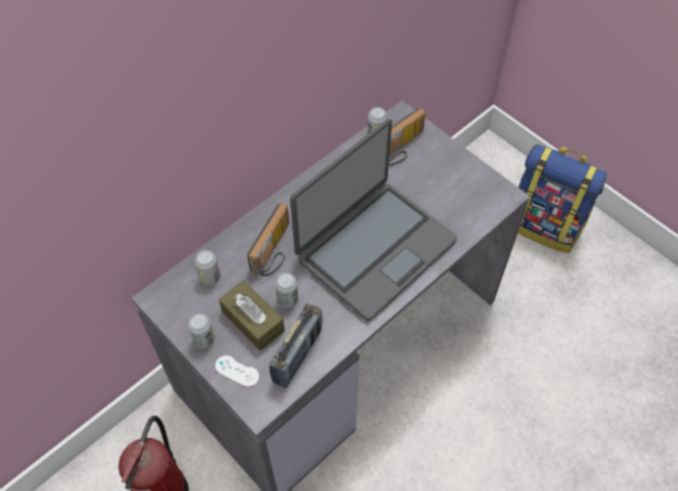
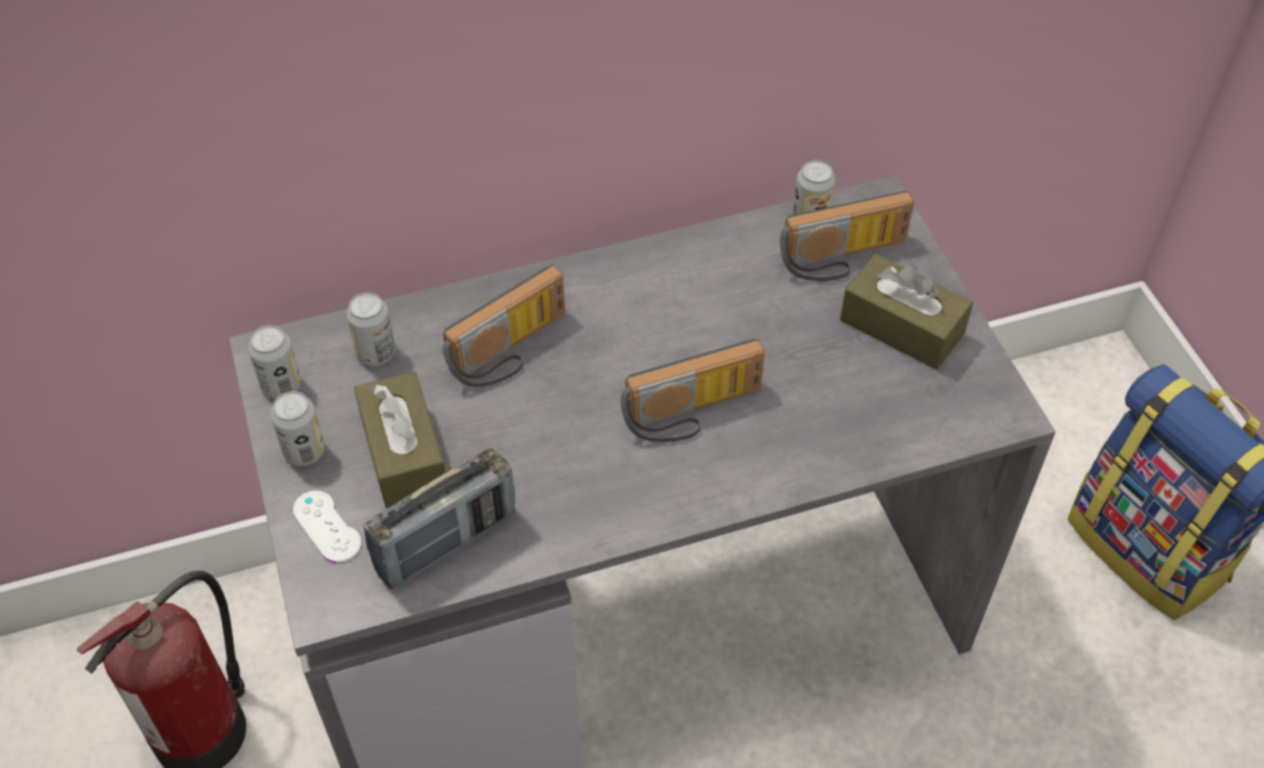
camera: 25 degrees right, 5 degrees down
(288, 299) = (485, 441): can -> can (281, 386)
(375, 249) = (694, 414): laptop -> radio
(442, 172) = (902, 327): none -> brown tissue box

